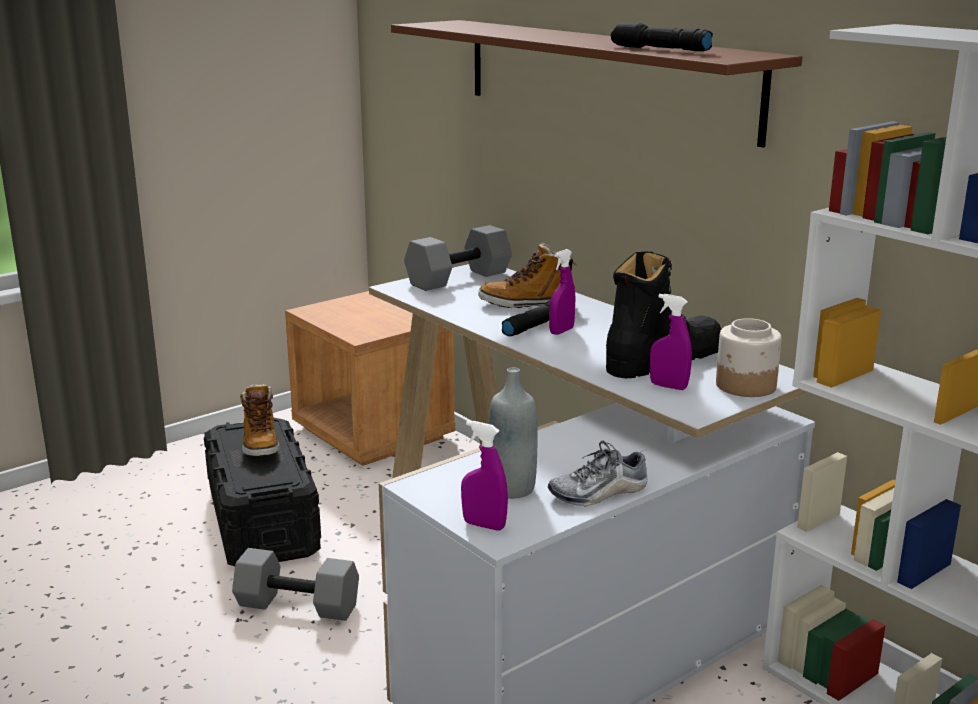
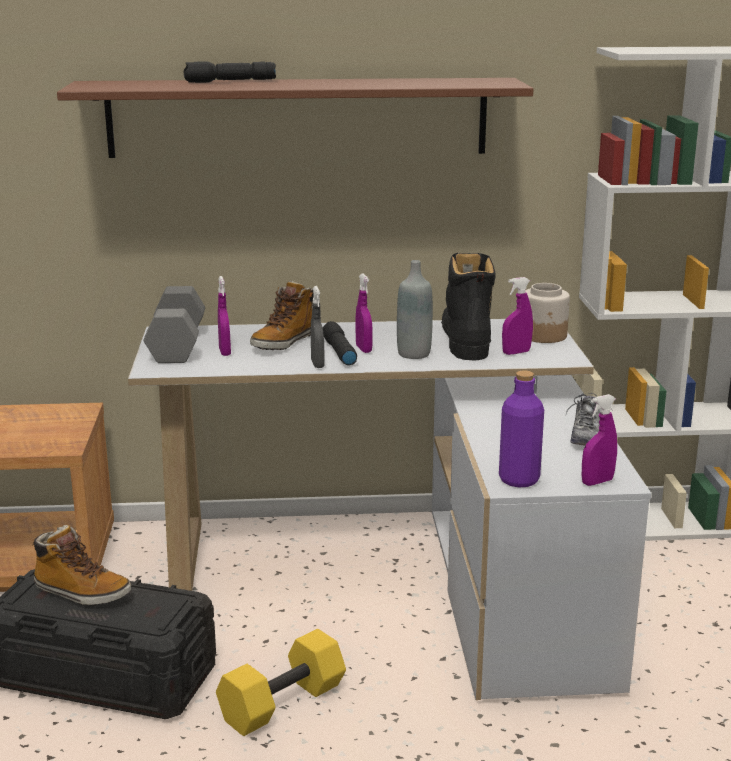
camera: 55 degrees left, 0 degrees up
(299, 604) = (282, 701): grey dumbbell -> yellow dumbbell
(439, 487) = (519, 480): none -> purple bottle
(469, 294) = (225, 352): none -> purple spray bottle
(495, 327) = (317, 364): none -> grey spray bottle
(512, 489) = (550, 458): grey bottle -> grey bottle (414, 354)
(659, 49) = (426, 84): black flashlight -> black flashlight (229, 82)

